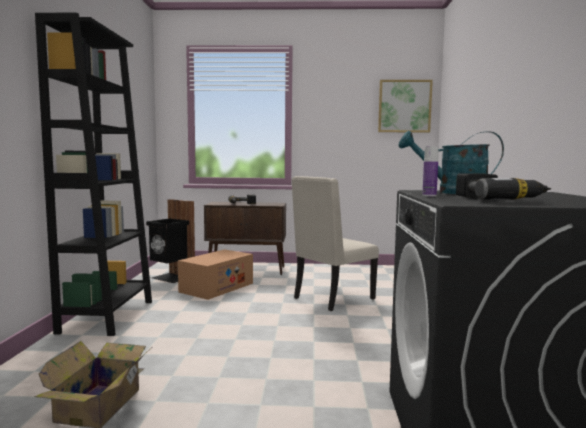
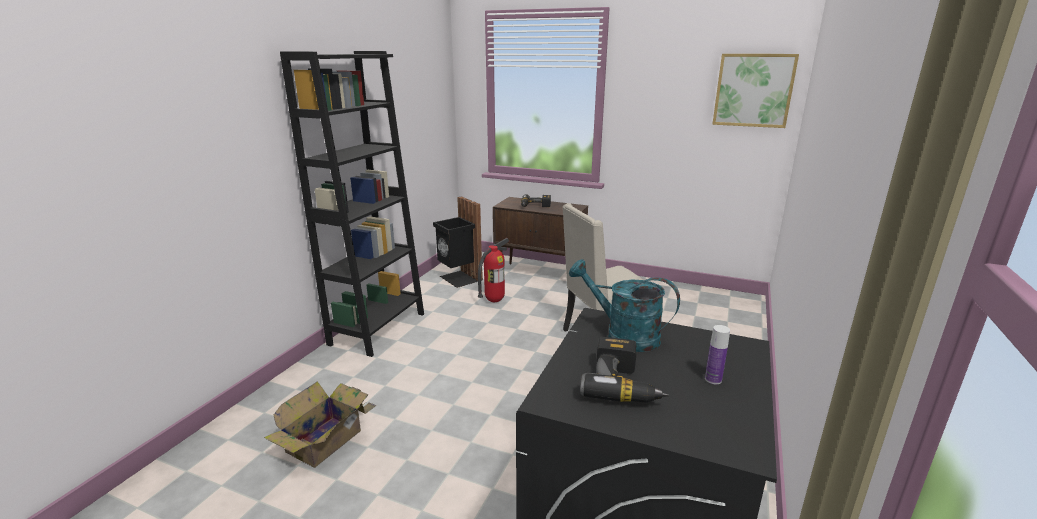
camera: 20 degrees right, 15 degrees up
(216, 287) = (494, 301): cardboard box -> fire extinguisher
(429, 196) = (570, 352): bottle -> bottle (713, 379)

